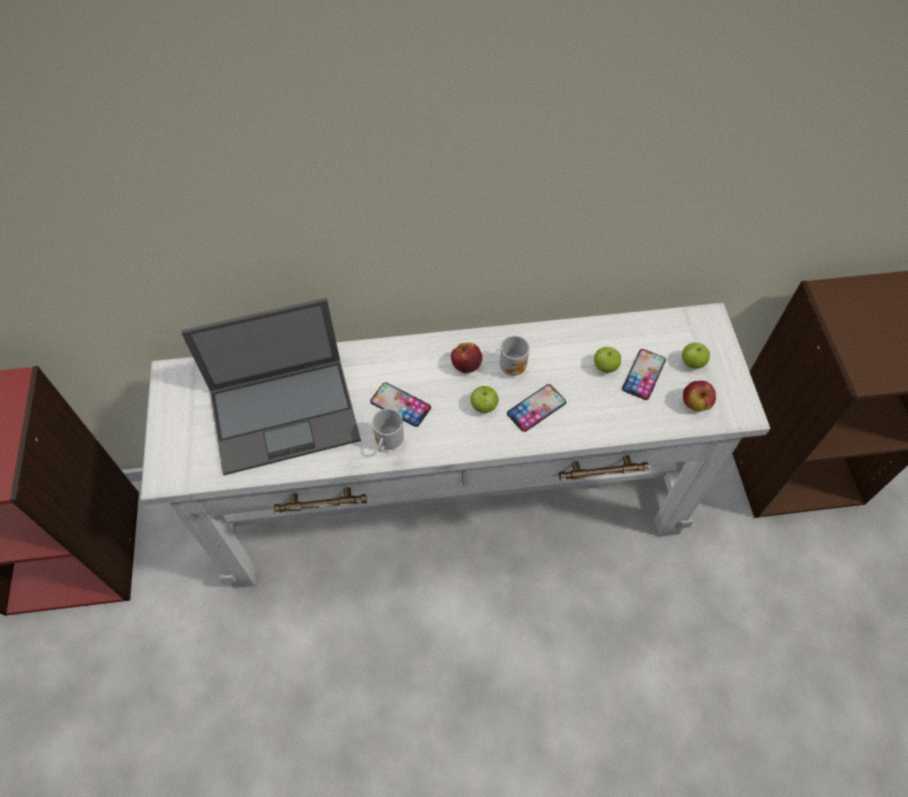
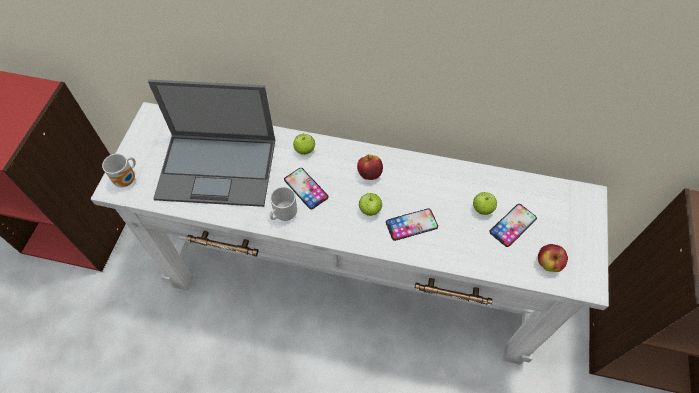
camera: 20 degrees right, 0 degrees up
(514, 367) = (407, 186): mug -> mug (128, 180)
(692, 363) = (559, 228): apple -> apple (304, 150)

